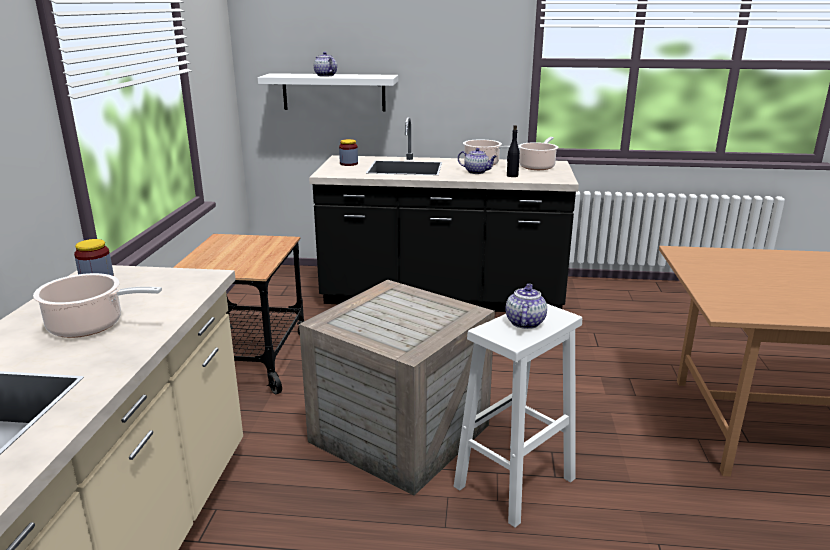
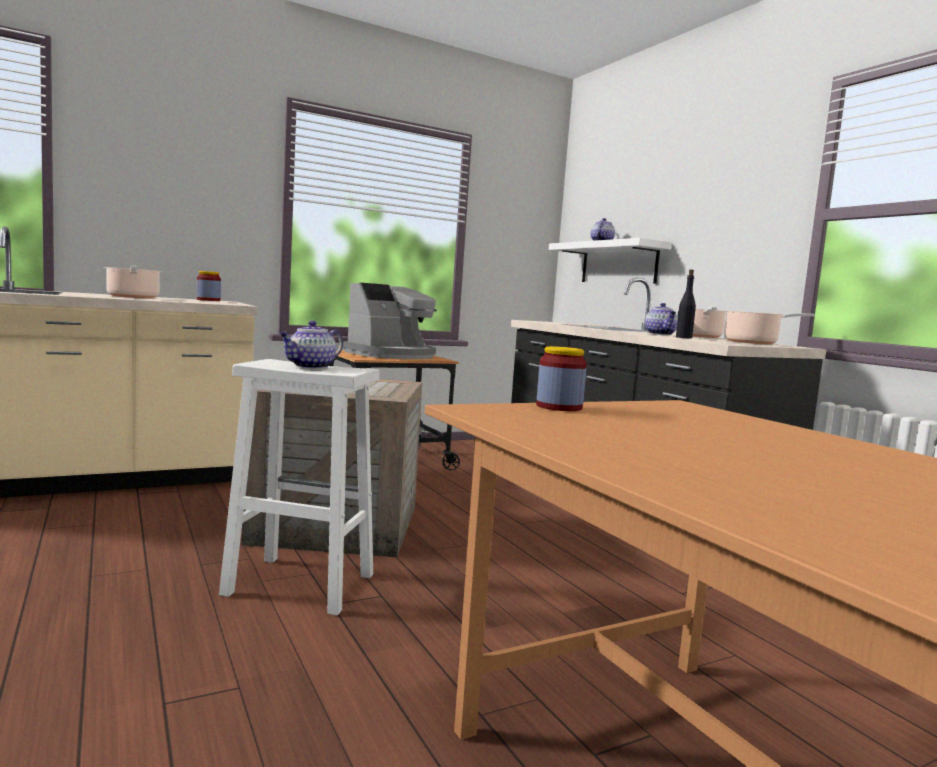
camera: 55 degrees right, 15 degrees down
(236, 253) = (392, 355): none -> coffee machine
(349, 164) = (577, 323): jar -> jar (559, 407)
(524, 322) = (310, 367): teapot -> teapot turned 150 degrees clockwise

